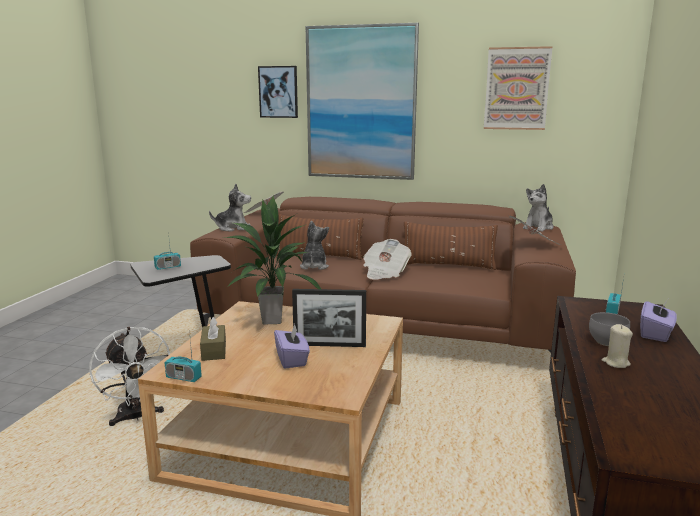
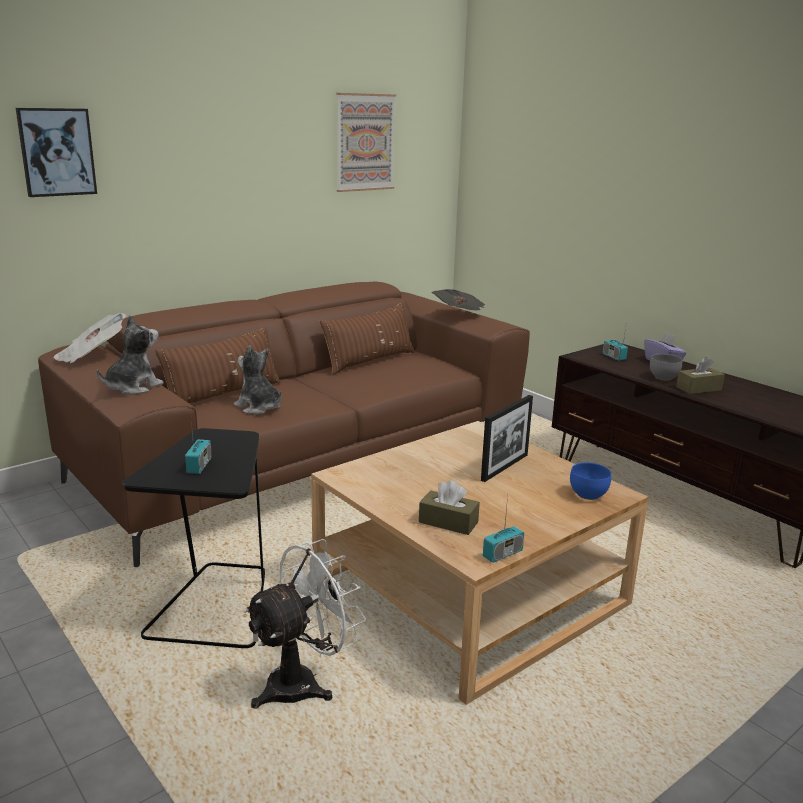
camera: 55 degrees left, 5 degrees up
(136, 417) = (303, 682): white fan -> white fan turned 45 degrees counterclockwise
(271, 321) = (404, 474): potted plant -> none
(292, 359) = (518, 492): purple tissue box -> none
(322, 385) = (588, 495): none -> blue bowl
(361, 103) = (191, 166): picture -> none
(385, 272) = (340, 388): newspaper -> none
(538, 227) = (413, 297): plush toy -> none
(615, 363) = (698, 388): beige candle -> brown tissue box

